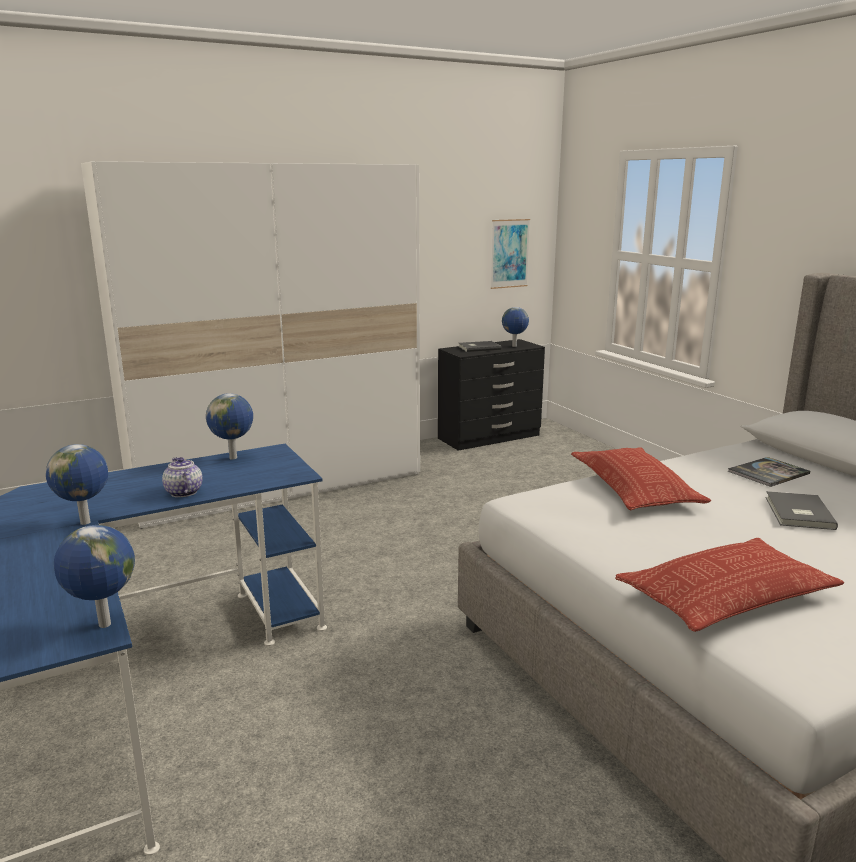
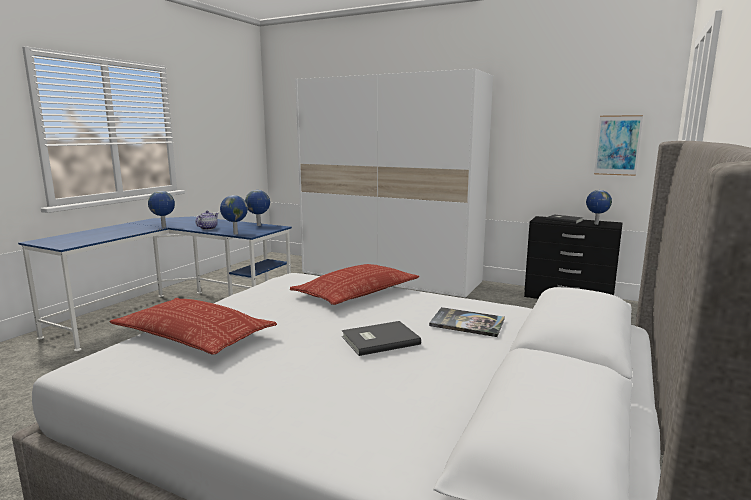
camera: 55 degrees right, 5 degrees down
(103, 625) = (73, 245): globe -> globe (235, 234)

